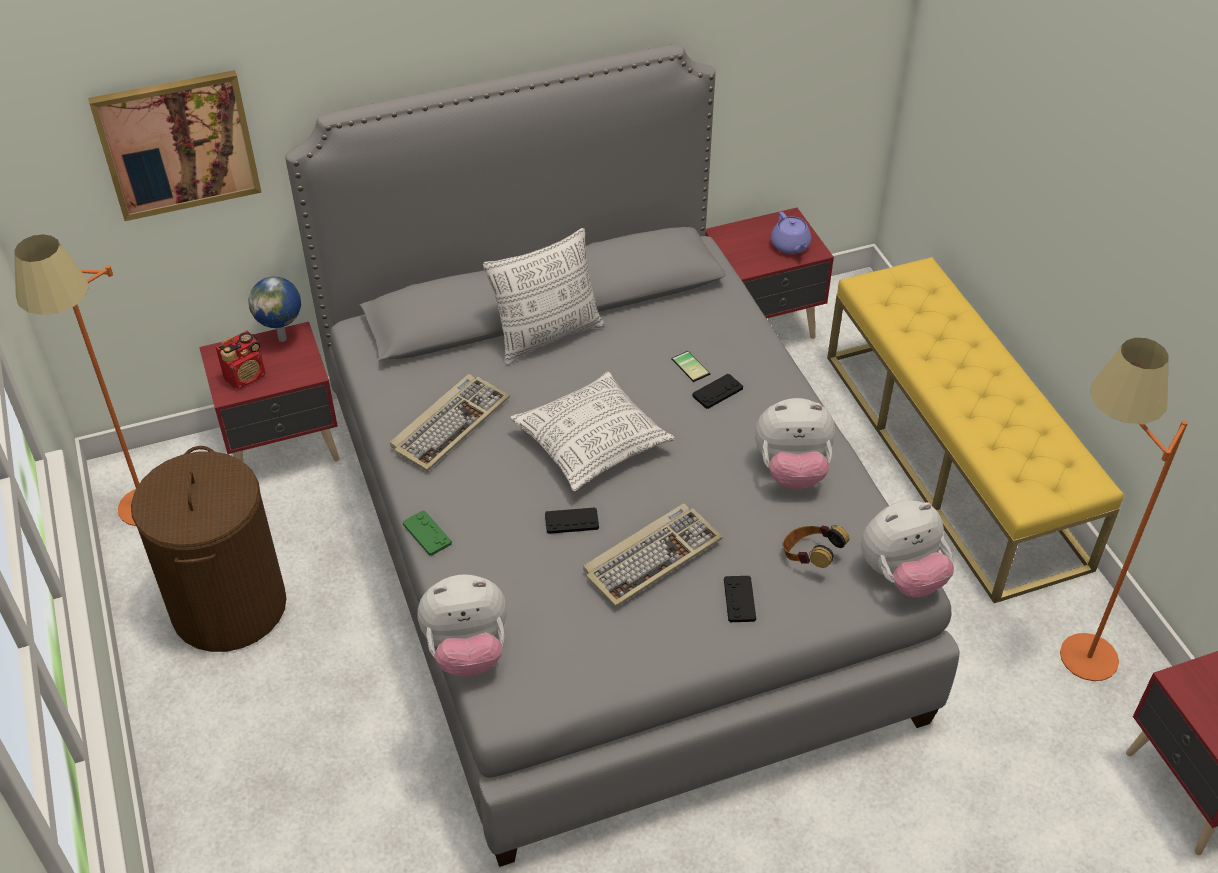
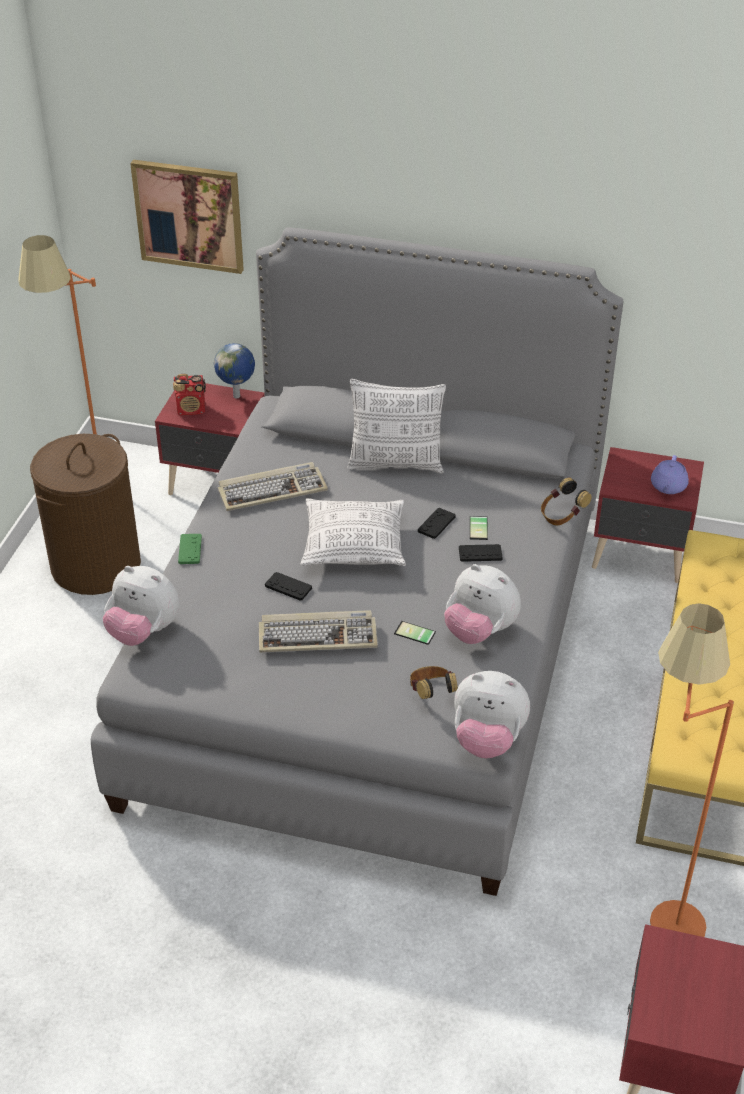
camera: 35 degrees right, 5 degrees down
(737, 506) = (414, 634): none -> phone
(739, 599) = (352, 693): black game controller -> black game controller (436, 524)
(753, 317) = (562, 516): none -> headphones

